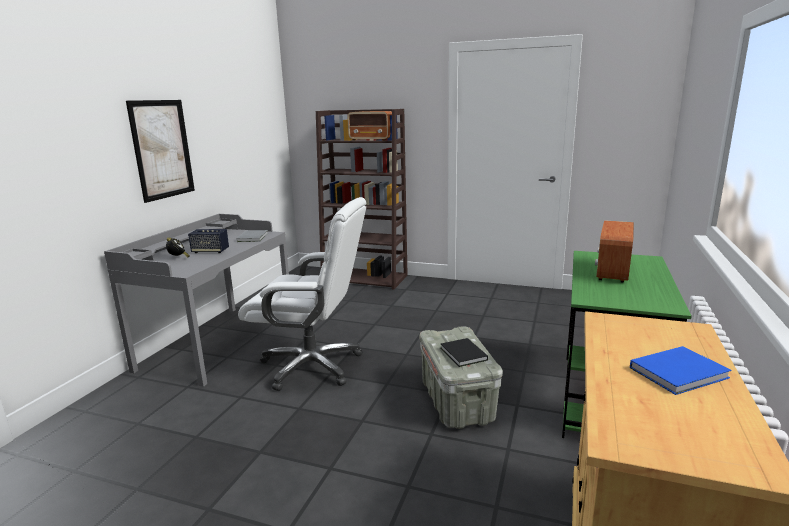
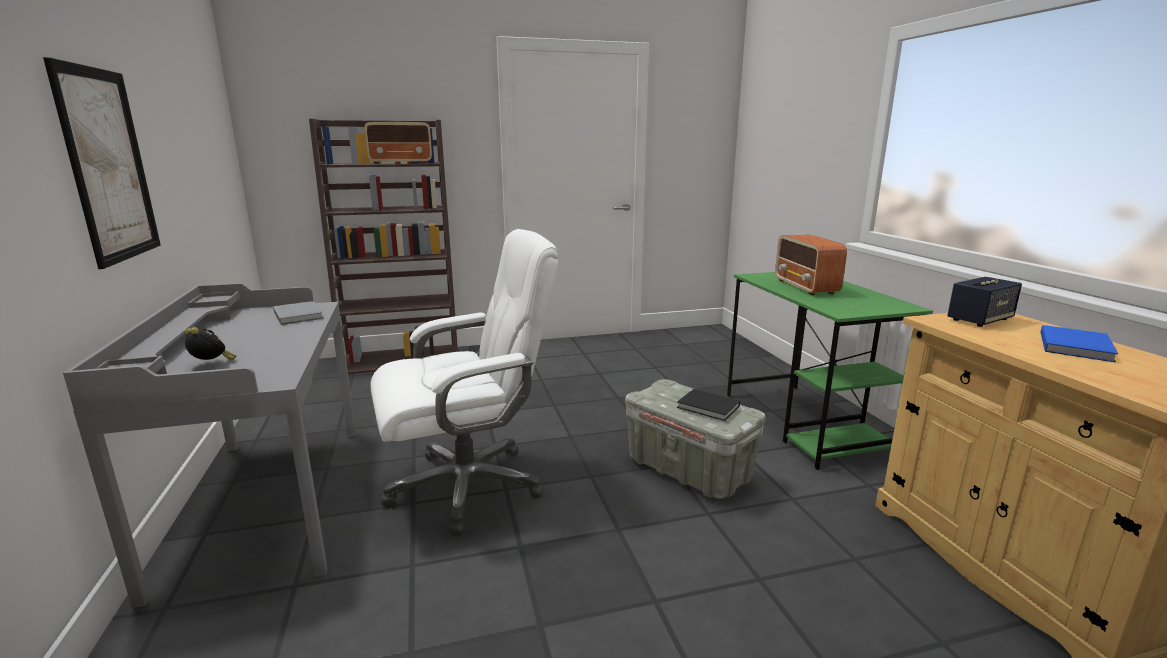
camera: 35 degrees left, 0 degrees up
(210, 251) = (257, 344): speaker -> speaker (979, 320)

